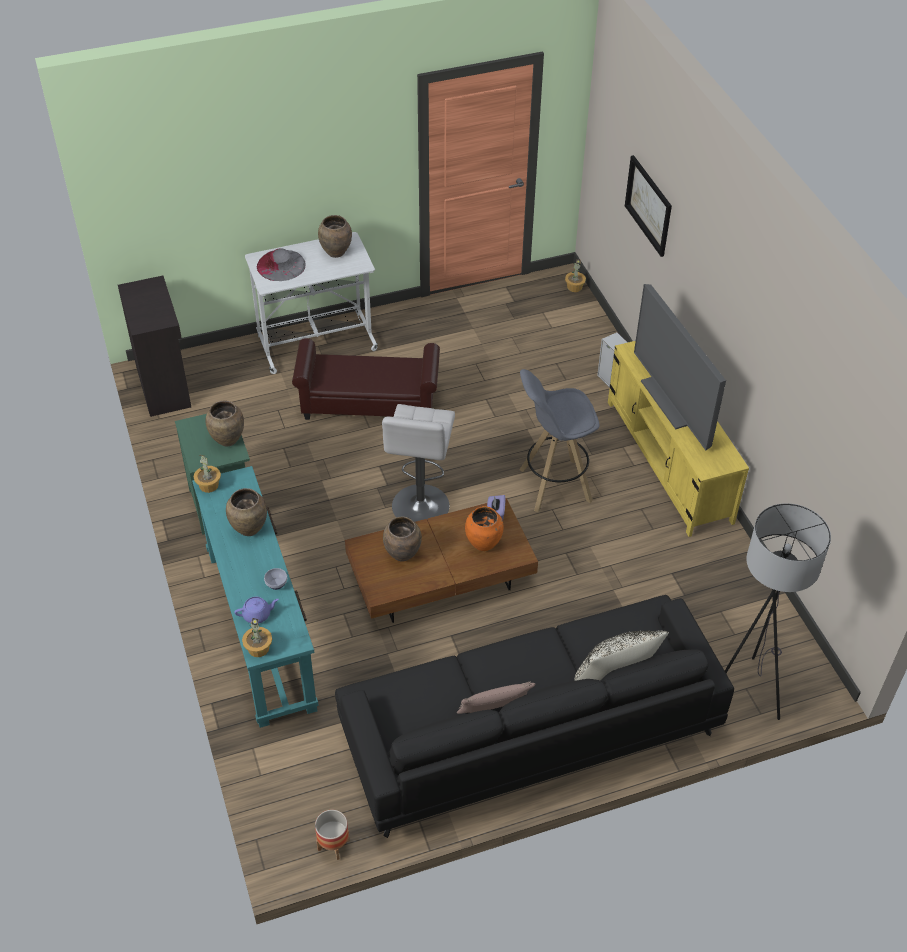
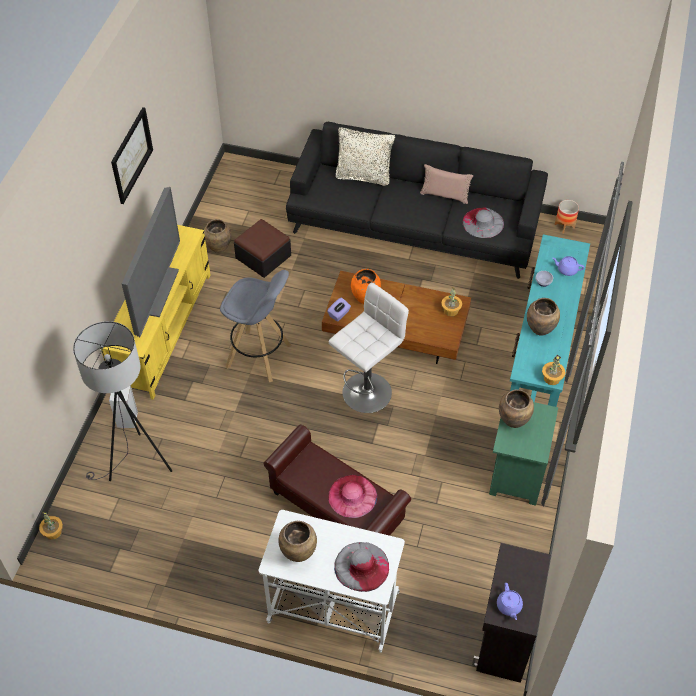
camera: 145 degrees left, 5 degrees up
(148, 291) = (509, 606): none -> purple teapot
(258, 648) = (577, 250): potted plant -> potted plant (450, 310)
(348, 373) = (352, 496): none -> pink hat
(402, 554) = (424, 320): brown vase -> brown vase (218, 248)
(417, 695) = (483, 222): none -> grey hat
(649, 205) = (47, 330): picture -> picture (131, 155)
(657, 587) = (263, 257): none -> ottoman
(746, 687) = (273, 184): grey floor lamp -> grey floor lamp (136, 465)

